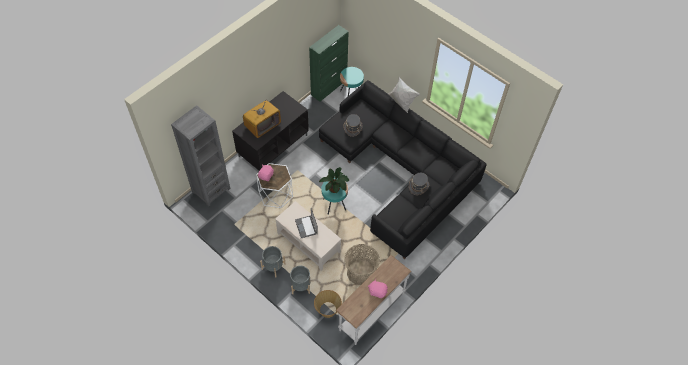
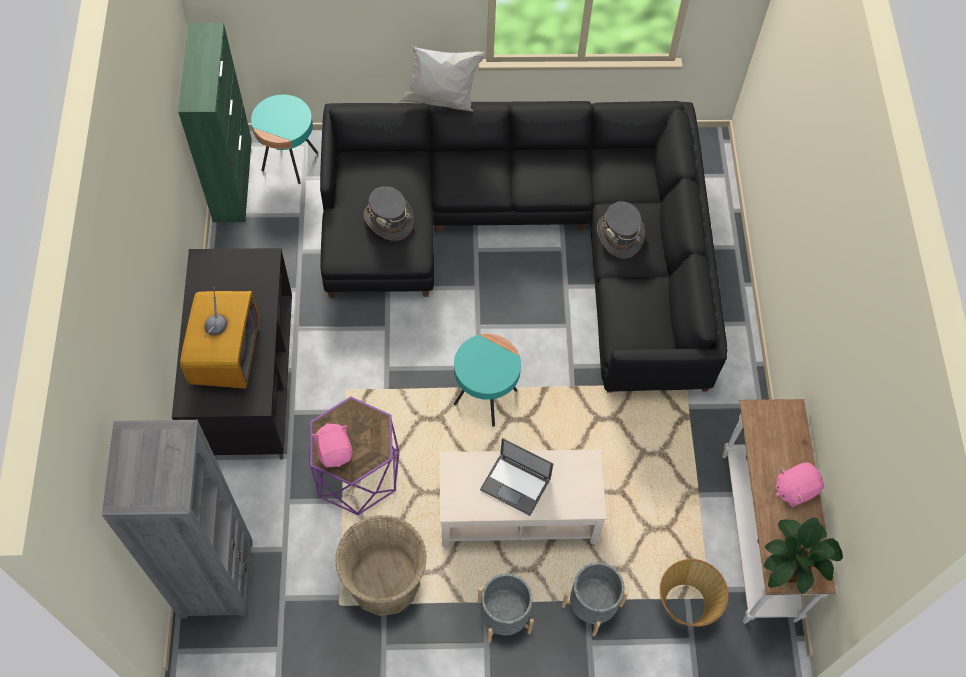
camera: 45 degrees left, 5 degrees up
(276, 195) = (357, 473): white side table -> purple side table
(335, 188) = (488, 362): potted plant -> potted plant (792, 565)
(360, 272) = (664, 482): basket -> basket (384, 580)

